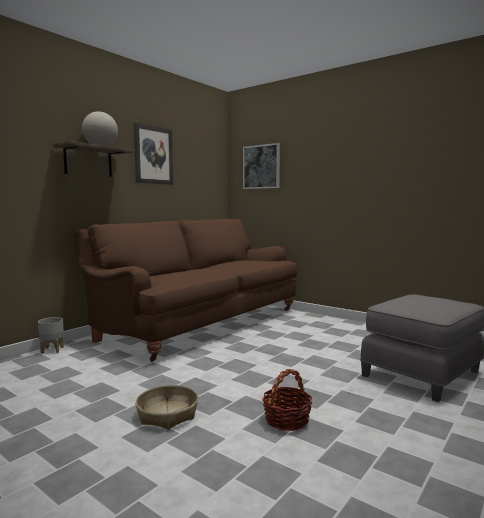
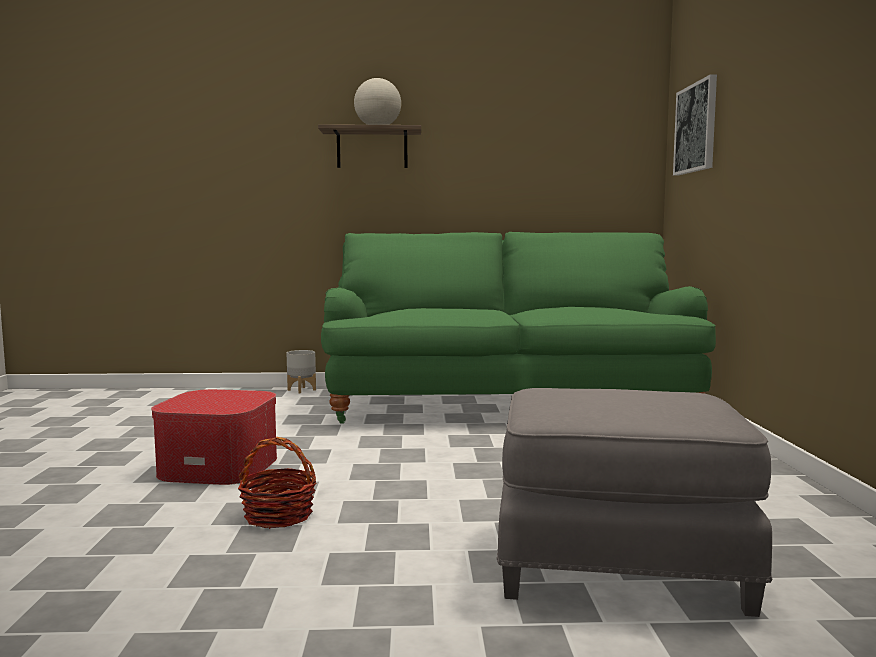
camera: 50 degrees right, 0 degrees up
(153, 155) = (485, 130): picture -> none
(167, 414) = (219, 466): basket -> ottoman
(200, 323) = (508, 404): brown sofa -> green sofa

